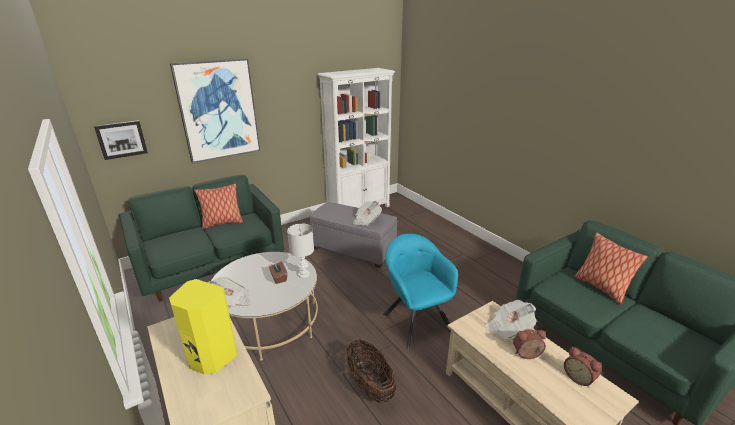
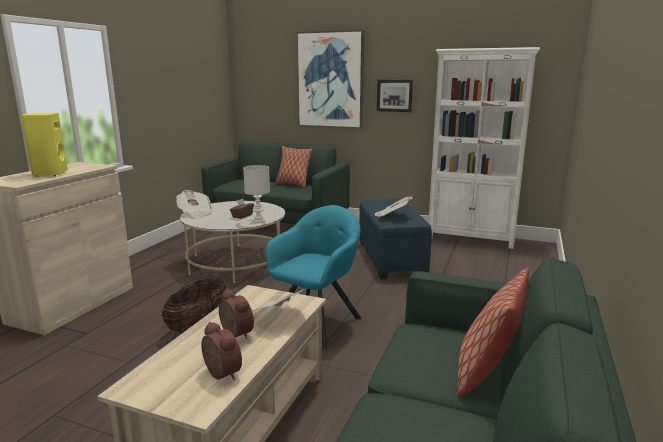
camera: 55 degrees right, 10 degrees down
(121, 139) = (255, 94): picture -> picture (394, 95)
(354, 249) = (391, 259): grey ottoman -> blue ottoman
(579, 377) = (220, 374): alarm clock -> alarm clock turned 120 degrees clockwise

